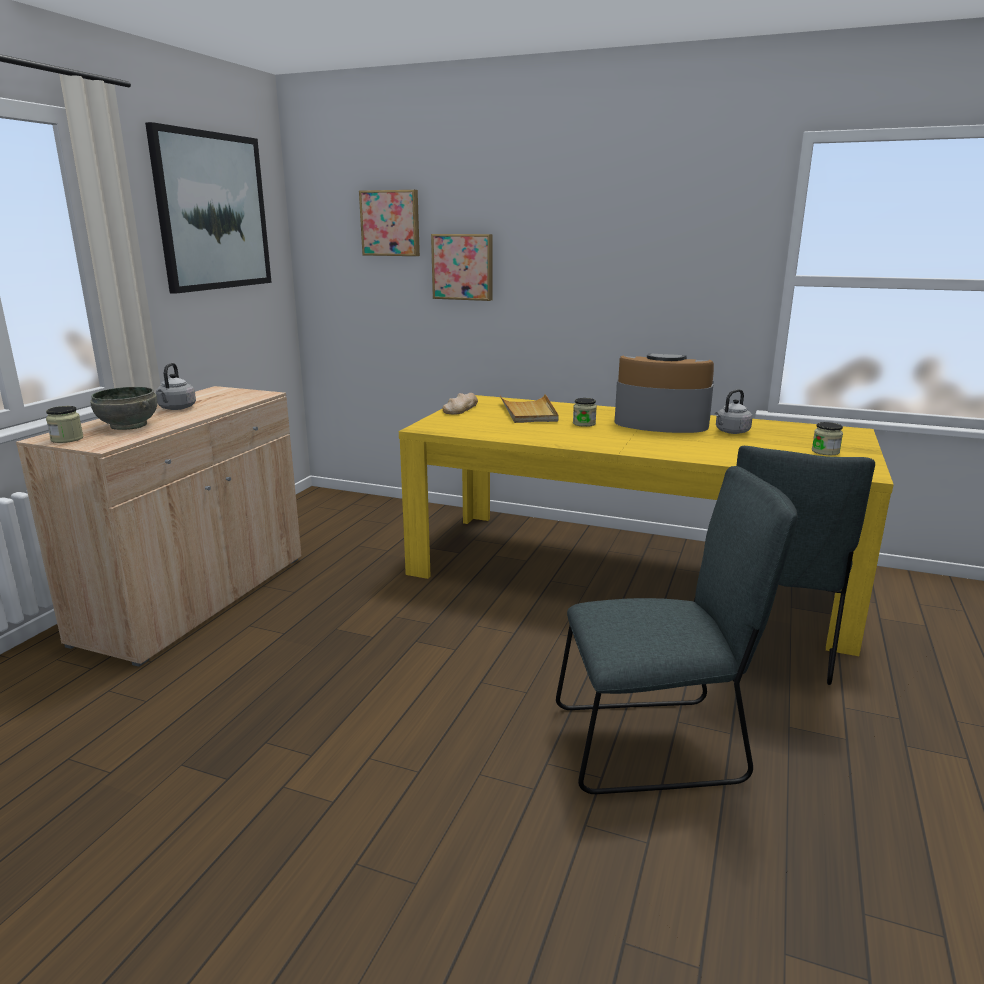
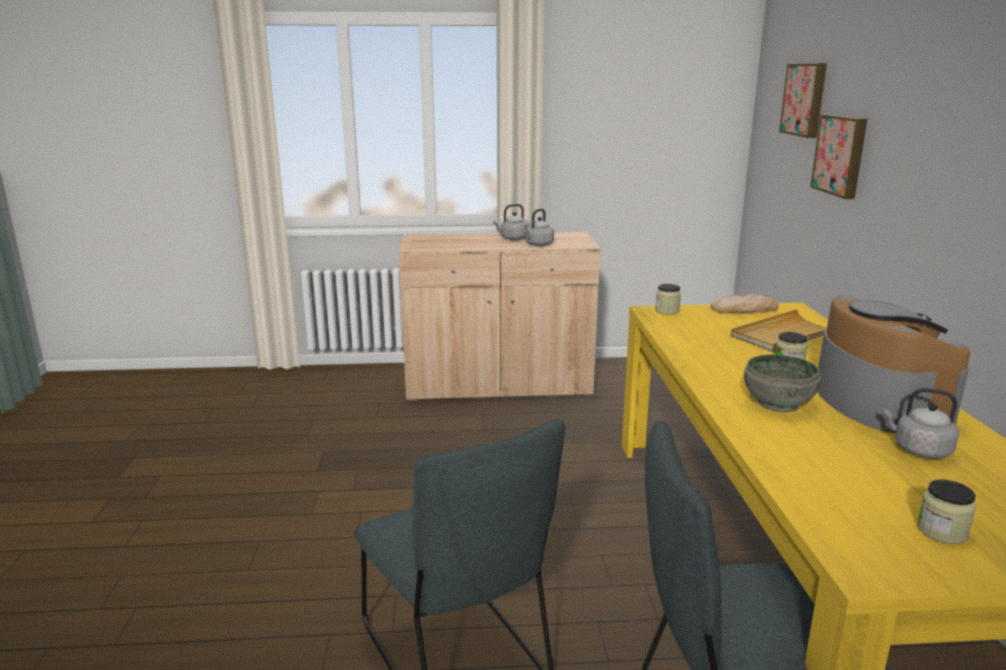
camera: 65 degrees right, 0 degrees up
(67, 439) = (417, 239): jar -> jar (667, 310)
(129, 425) = (460, 241): grey bowl -> grey bowl (779, 403)
(212, 212) = (647, 85): picture -> none
(225, 405) = (538, 245): none -> grey kettle

